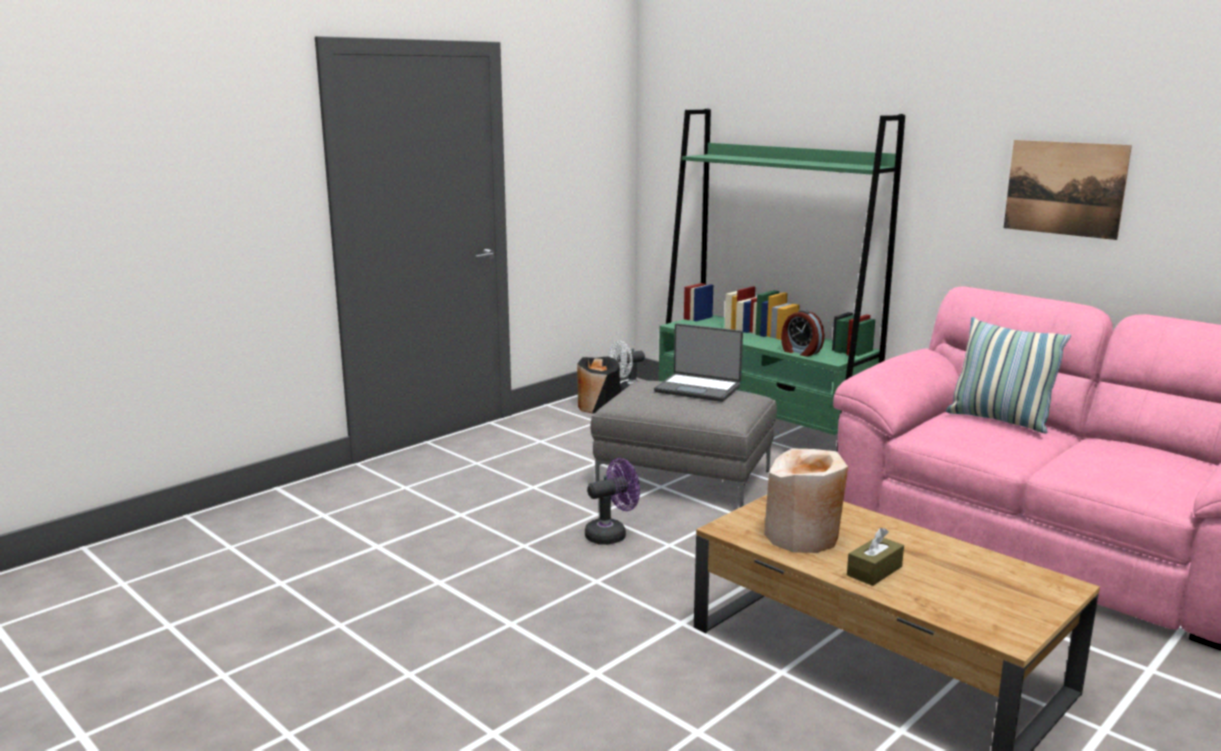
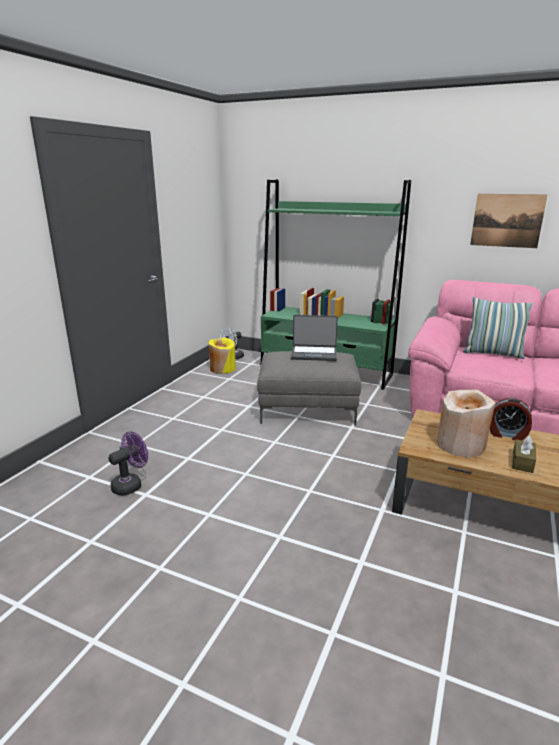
camera: 20 degrees left, 5 degrees up
(598, 407) = (222, 369): black vase -> yellow vase
(611, 534) = (294, 455): purple fan -> purple fan (131, 484)
(800, 352) = (356, 324): alarm clock -> alarm clock (507, 435)

